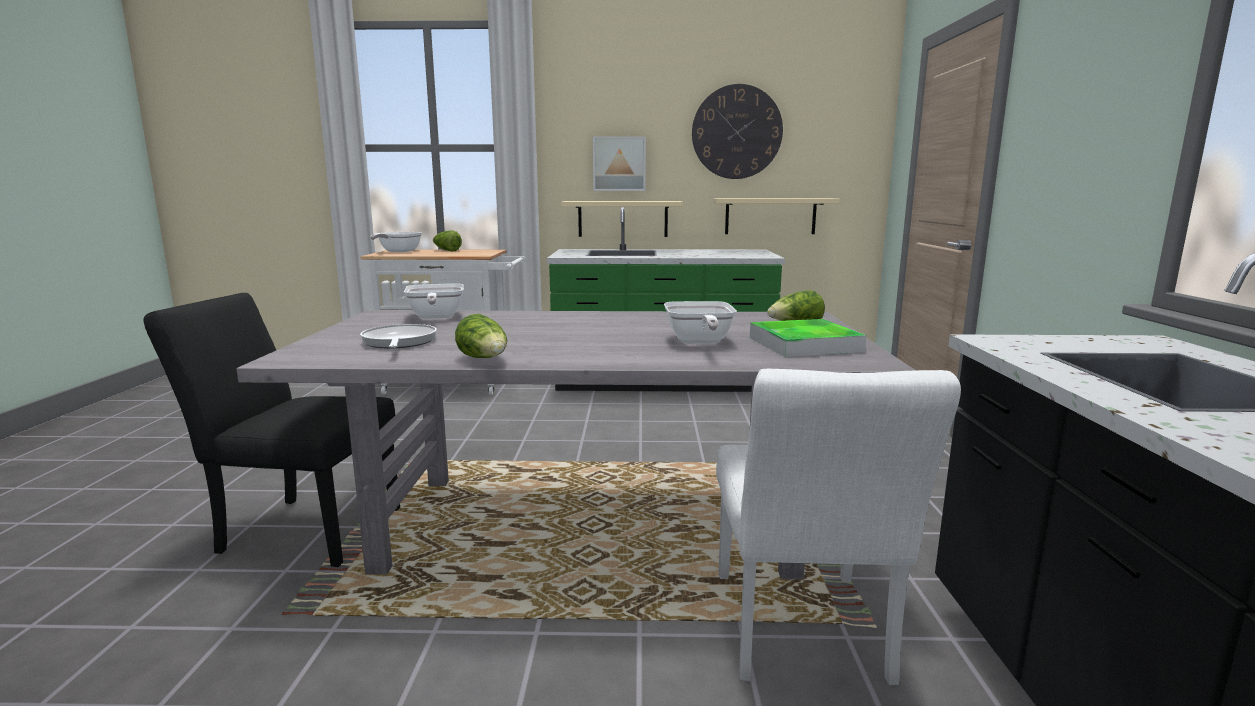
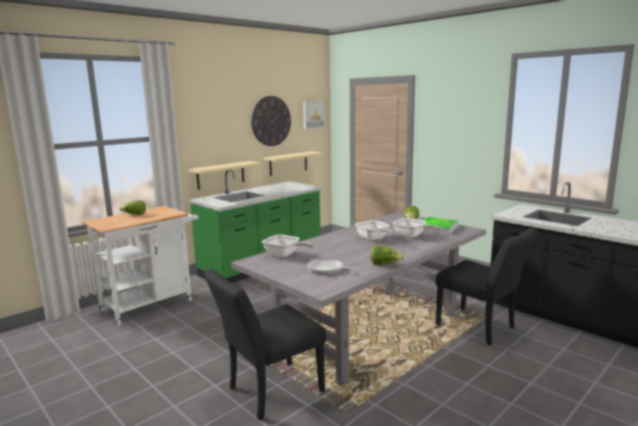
camera: 45 degrees left, 0 degrees up
(397, 252) = (106, 222): frying pan -> frying pan (373, 239)
(619, 164) = (216, 143): picture -> picture (313, 114)
(802, 635) = (480, 328): white chair -> black chair

